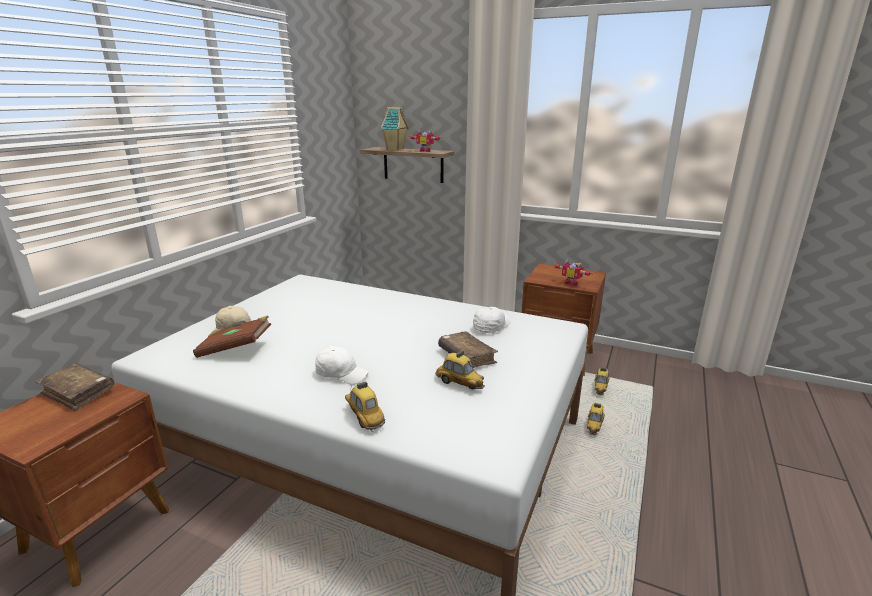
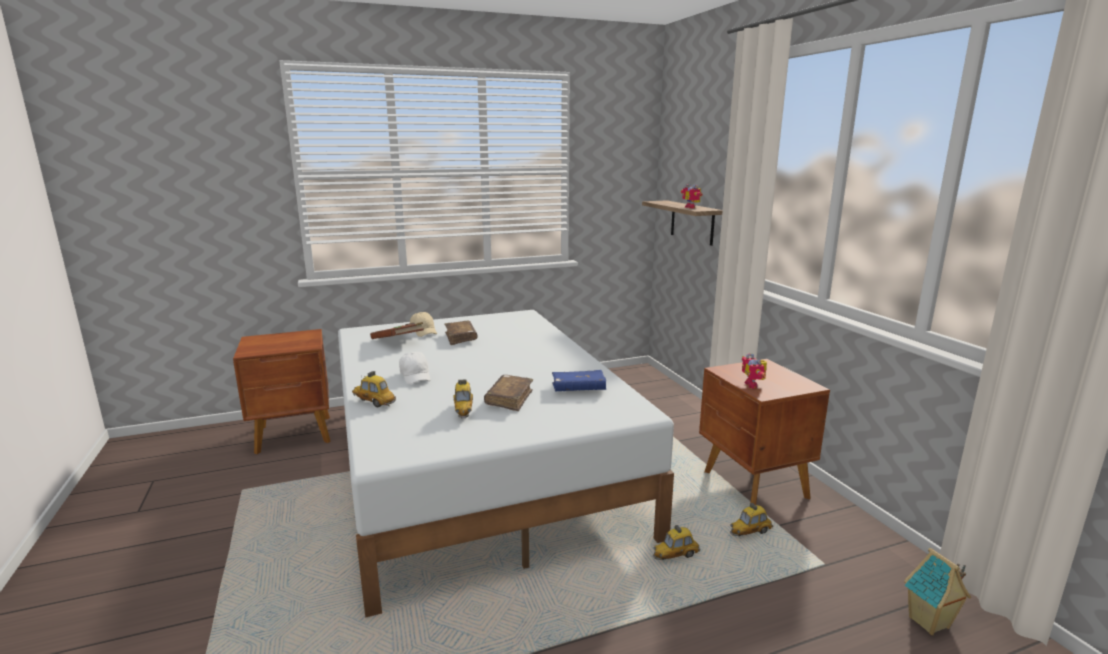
camera: 45 degrees right, 5 degrees down
(78, 392) = (300, 337): brown book -> brown book (460, 338)
(364, 417) = (374, 402): toy car -> toy car turned 75 degrees counterclockwise
(395, 149) = (671, 204): toy house -> toy house (929, 623)
(491, 327) = (578, 388): white cap -> blue book

